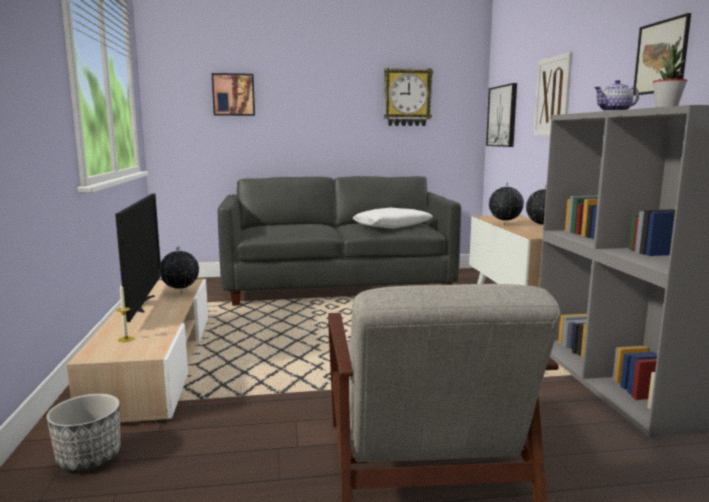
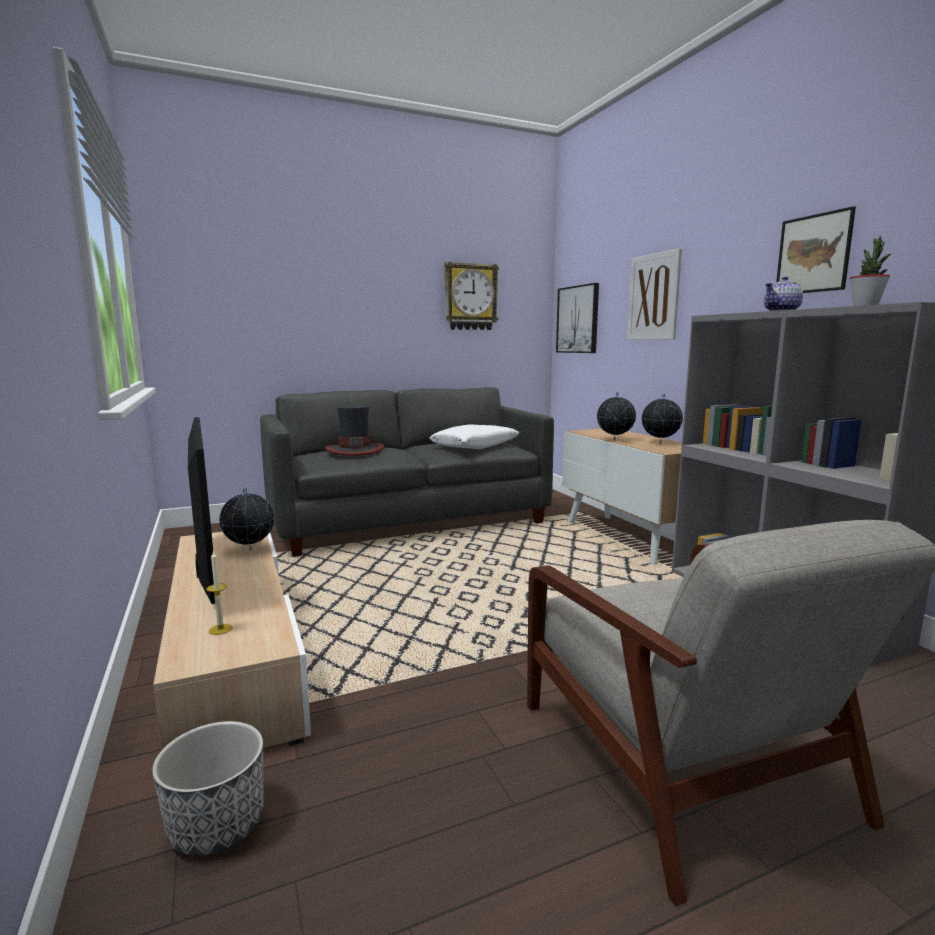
camera: 15 degrees left, 0 degrees up
(233, 94) = (264, 288): picture -> none
(290, 225) = (354, 450): none -> hat

